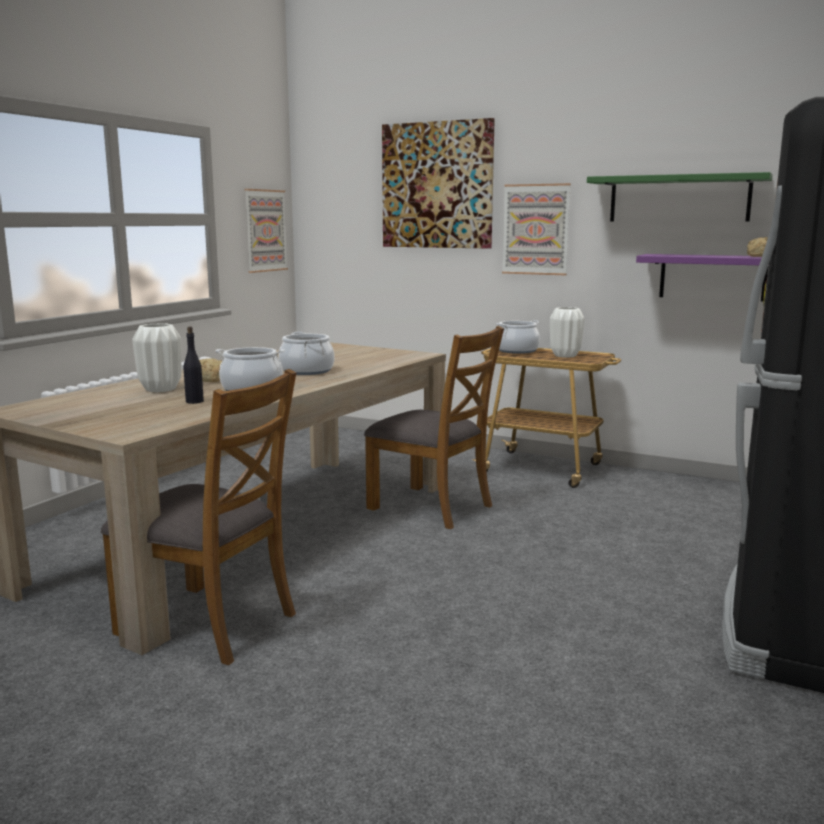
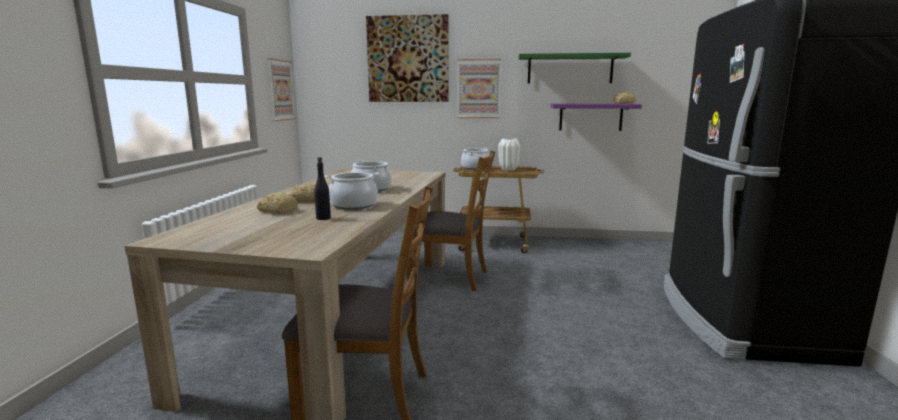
camera: 20 degrees left, 0 degrees up
(160, 389) = (278, 211): white vase -> bread

